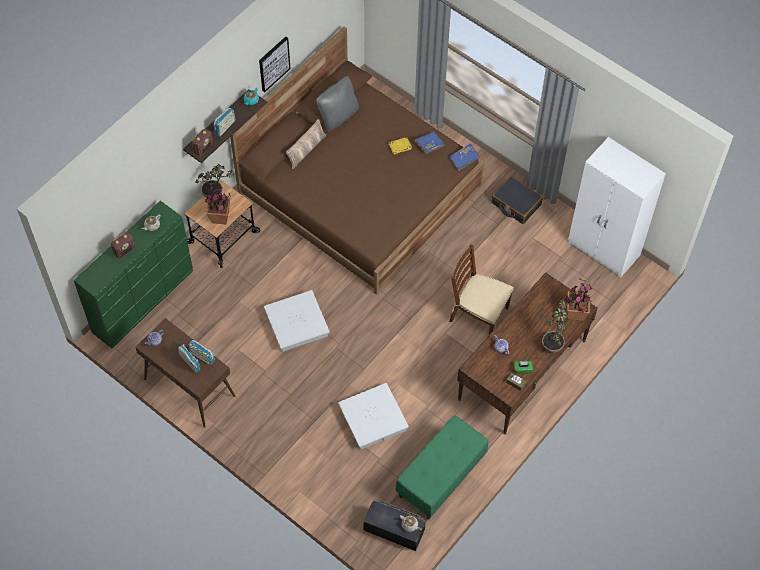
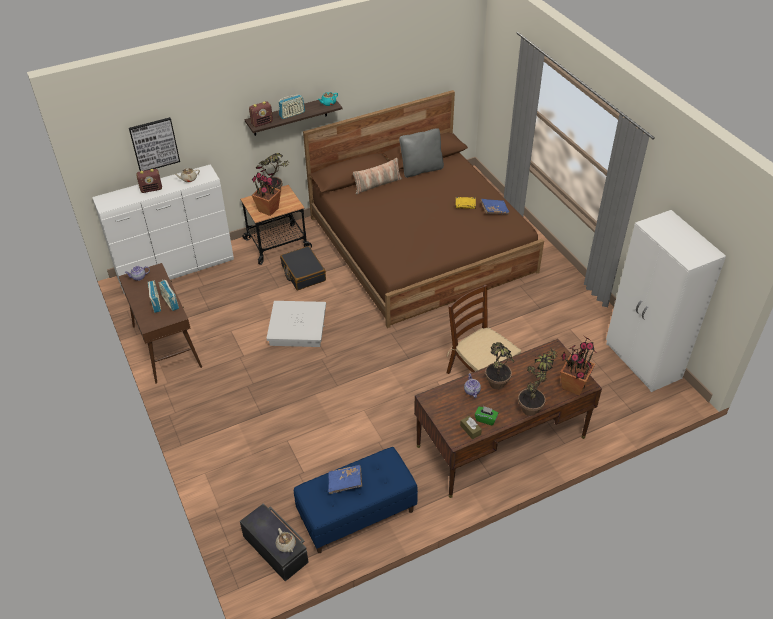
camera: 25 degrees right, 15 degrees down
(144, 302) = (177, 270): green dresser -> white dresser
(273, 63) = (365, 83): picture -> picture (154, 144)
(372, 419) = (318, 433): white storage box -> none
(441, 477) = (357, 515): green bench -> blue bench
(464, 160) = (522, 229): blue book -> blue book (345, 483)
(516, 204) = (566, 297): black suitcase -> black suitcase (303, 273)
(517, 338) = (496, 388): none -> potted plant

